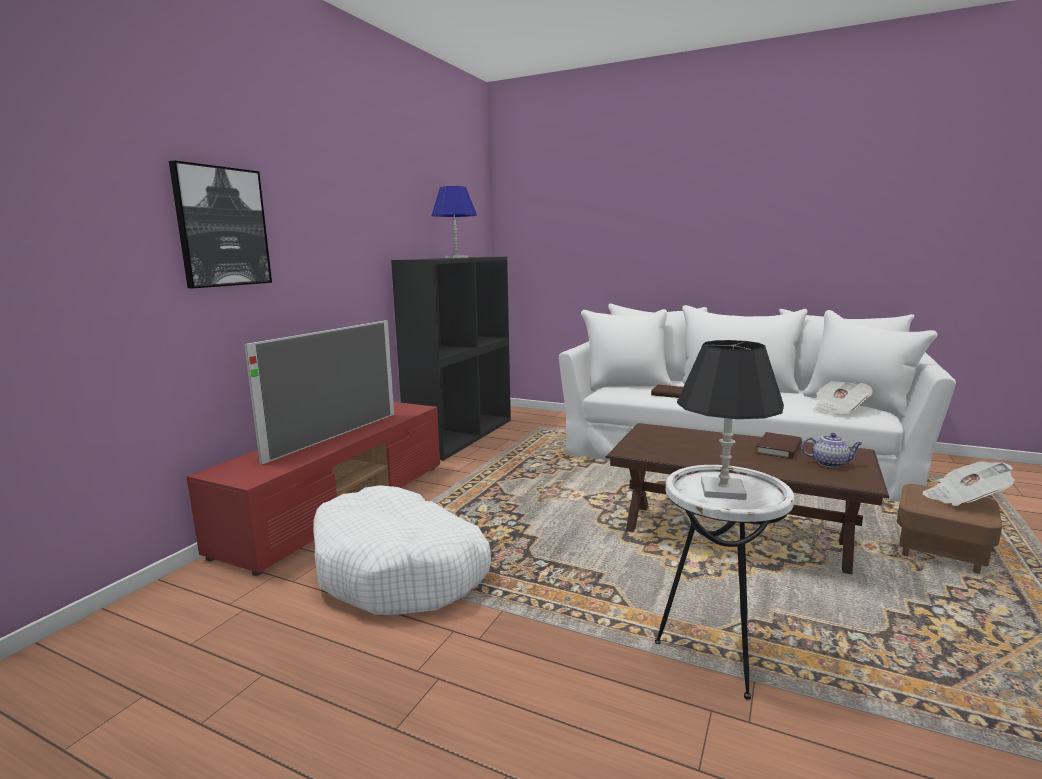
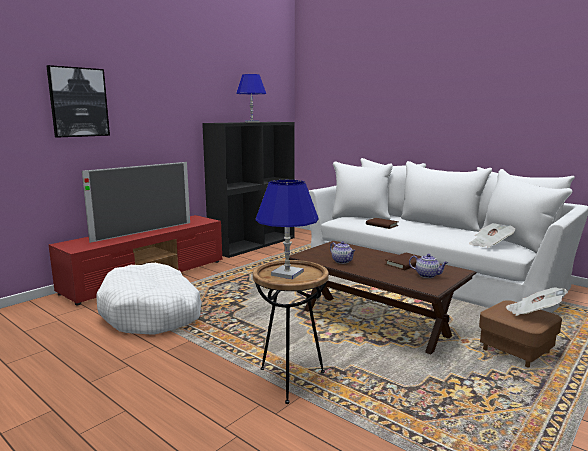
camera: 15 degrees right, 0 degrees up
(694, 454) = (342, 261): none -> teapot
(715, 655) = (290, 380): white side table -> brown side table
(723, 490) = (287, 273): black table lamp -> blue table lamp

